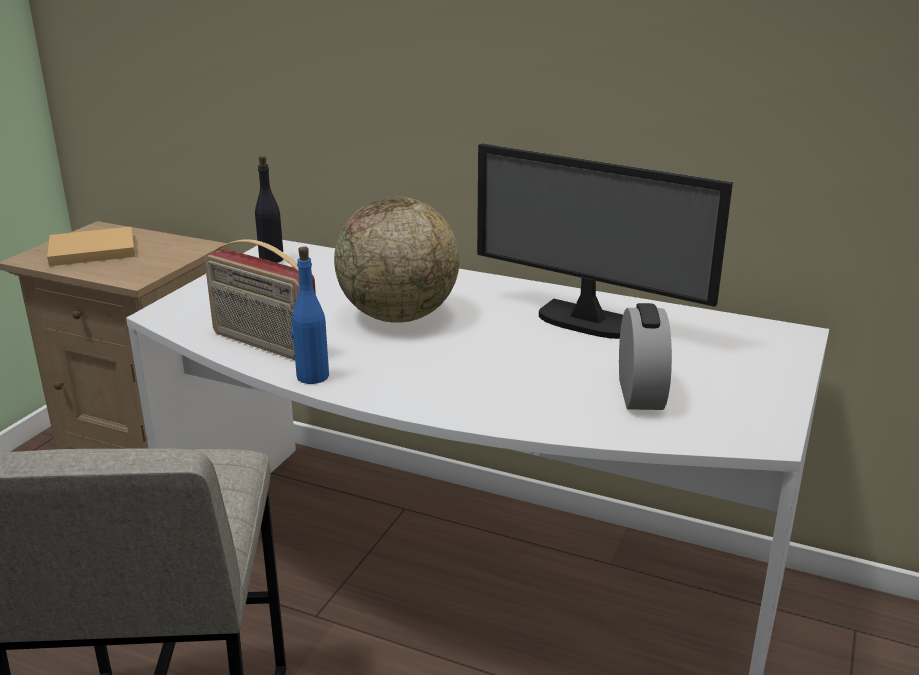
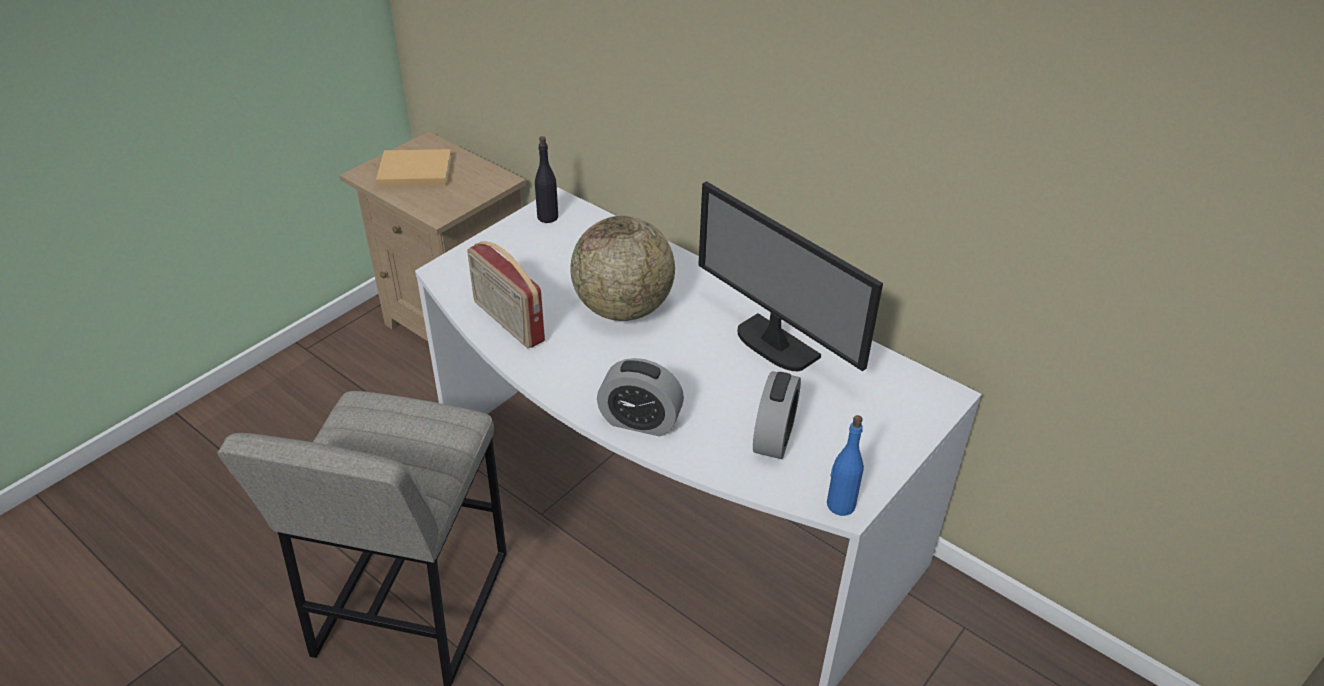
camera: 15 degrees right, 15 degrees up
(312, 377) = (530, 366): blue bottle -> blue bottle (840, 505)
(475, 404) = (640, 421): none -> alarm clock

